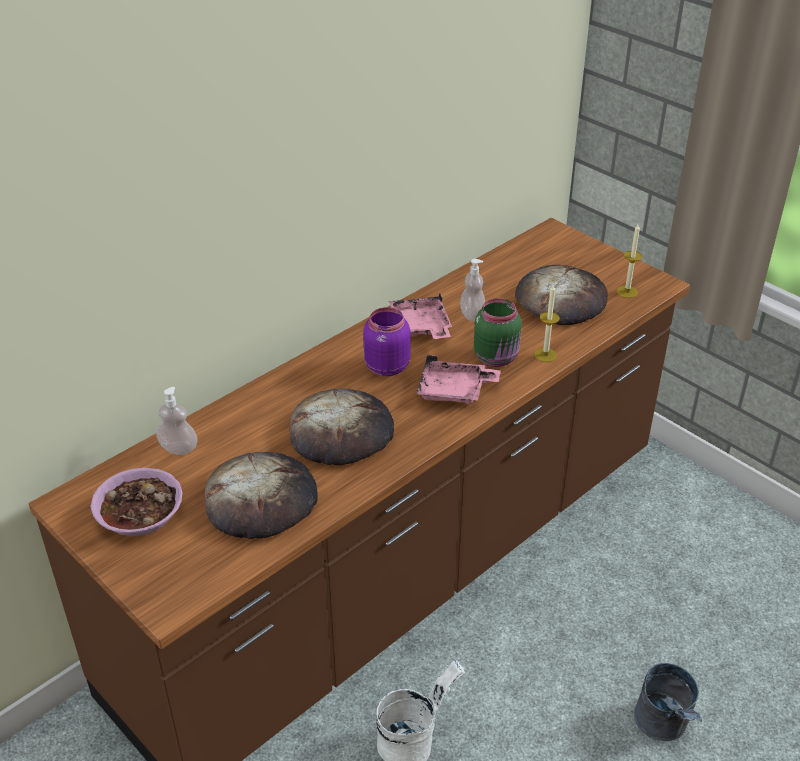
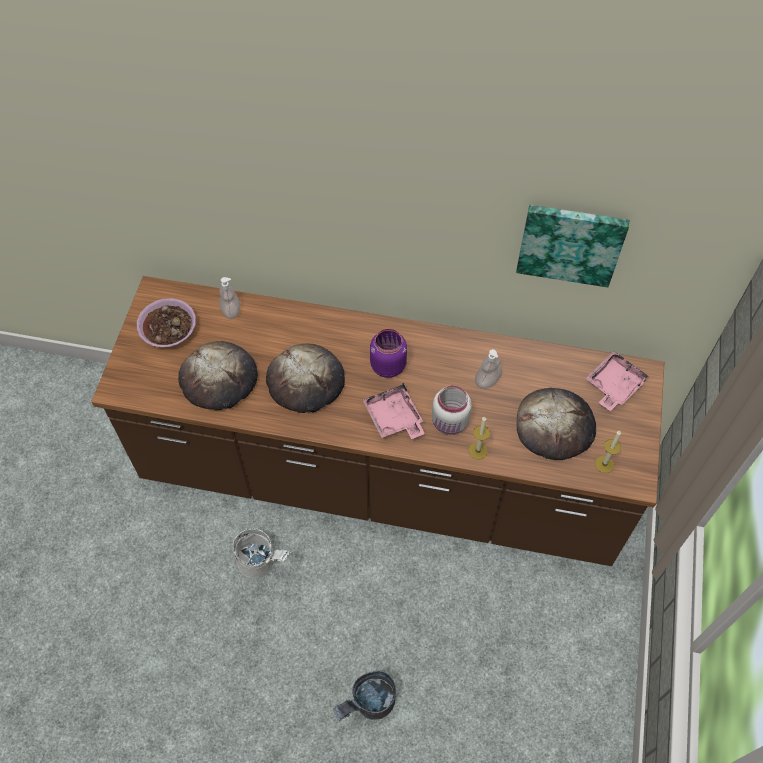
camera: 55 degrees right, 20 degrees up
(421, 327) = (446, 359): pink tray -> pink tray (613, 385)
(463, 107) = (570, 243): none -> picture
(497, 357) = (450, 423): green jar -> white jar

